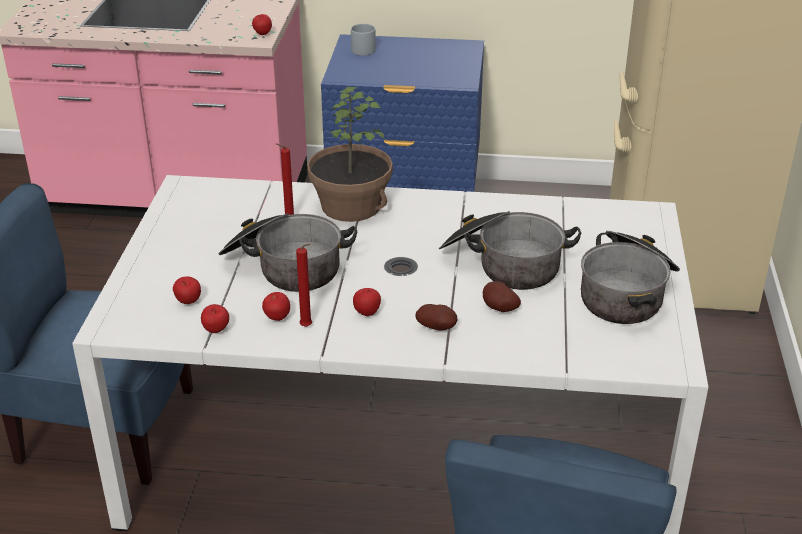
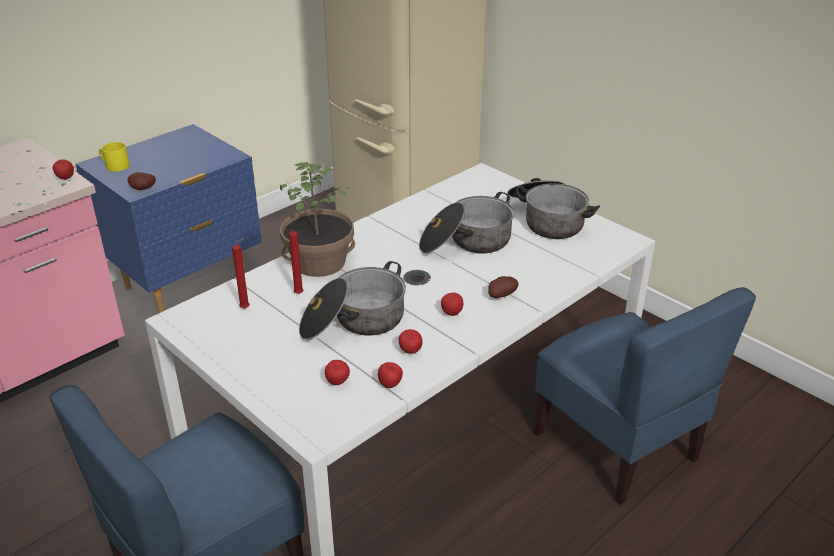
camera: 50 degrees left, 0 degrees up
(307, 327) = (437, 344): red candle -> red candle (246, 308)
(361, 49) = (114, 166): grey mug -> yellow mug
(498, 309) = (509, 266): potato -> potato (142, 189)

